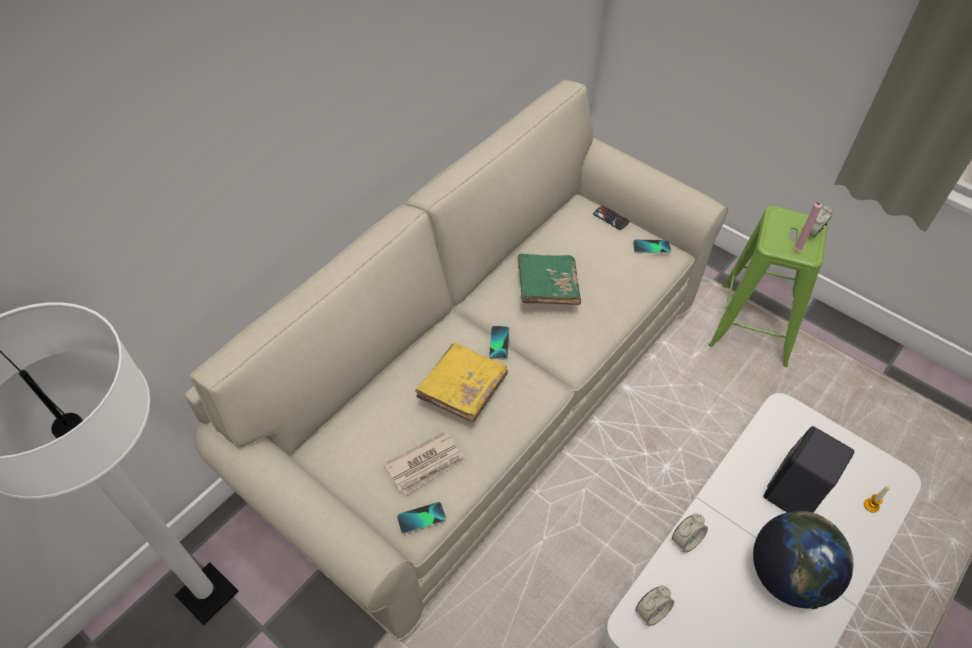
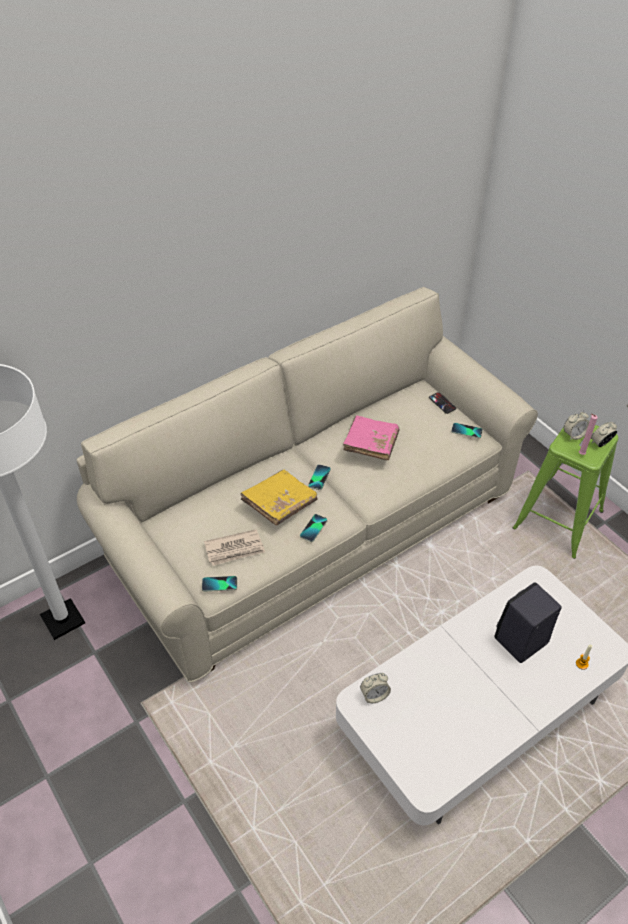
camera: 15 degrees right, 5 degrees down
(515, 412) = (313, 528): none -> phone
(547, 288) = (370, 445): green book -> pink book
(686, 540) = (420, 653): alarm clock -> alarm clock (574, 435)
(788, 575) = (492, 696): globe -> none

